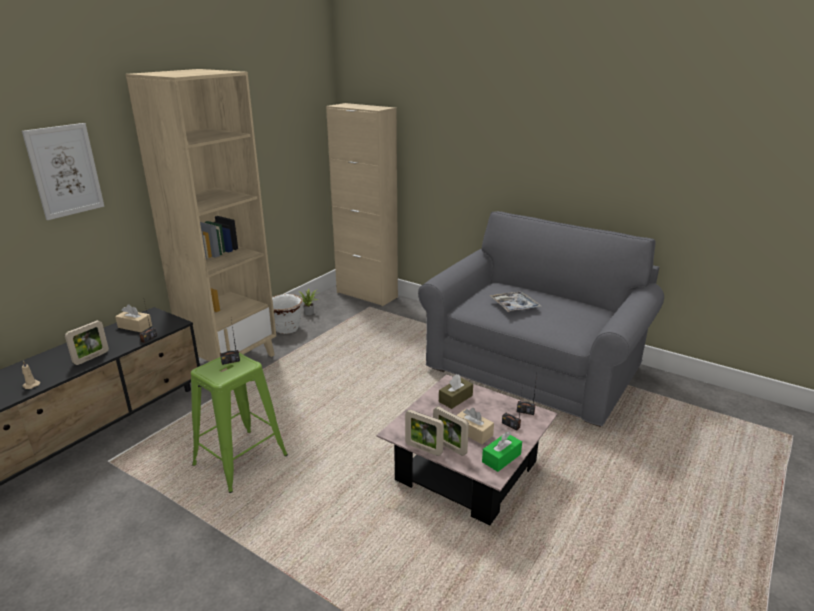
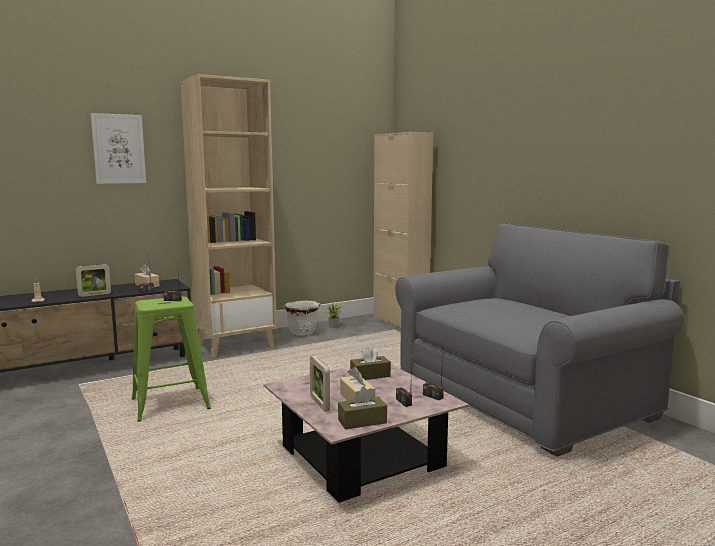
camera: 25 degrees right, 15 degrees down
(423, 449) = (293, 400): picture frame -> none
(501, 458) = (362, 421): green tissue box -> brown tissue box
(514, 306) = (489, 309): tray -> none

